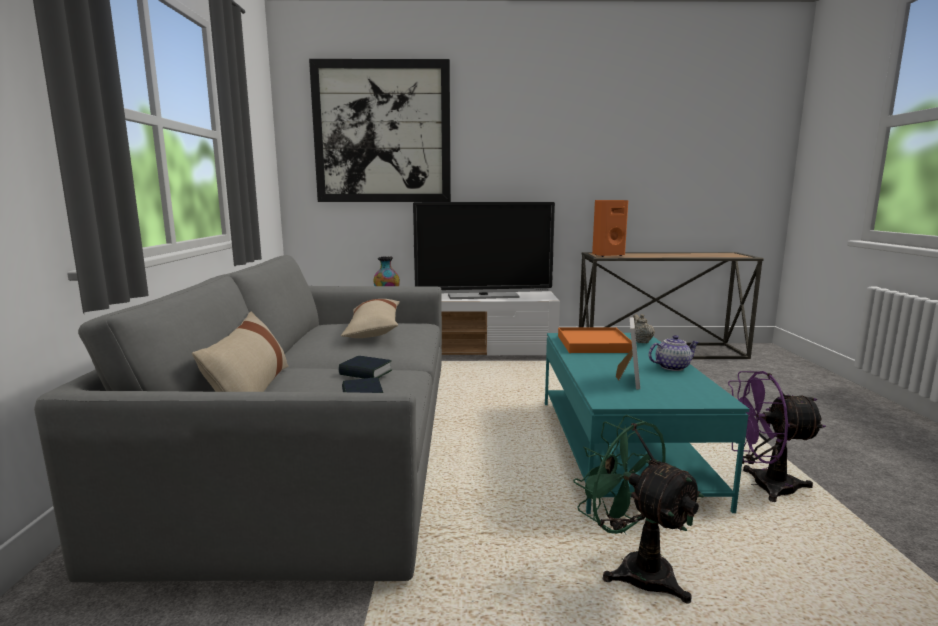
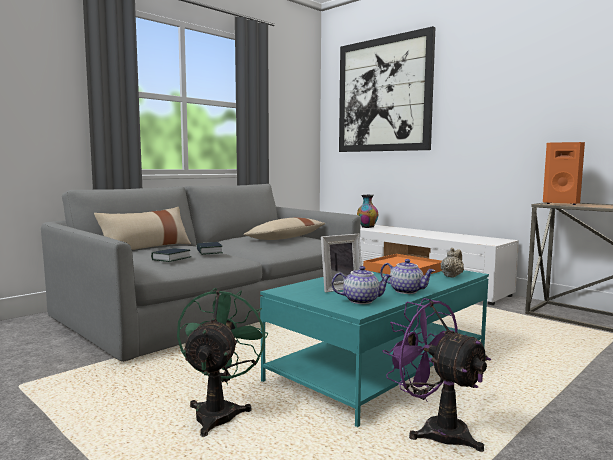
camera: 45 degrees right, 5 degrees down
(483, 296) = (438, 235): television -> none
(686, 388) = (361, 300): none -> teapot

